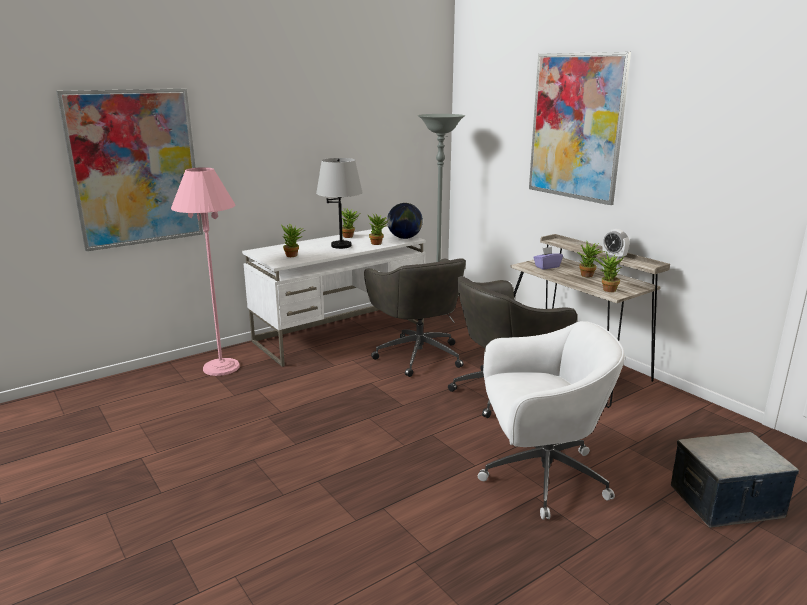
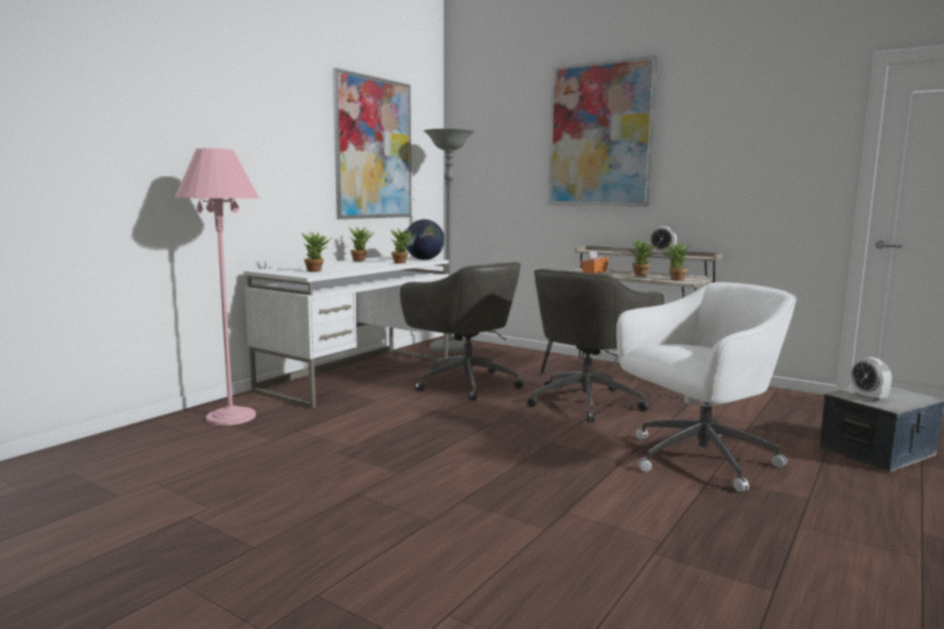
camera: 20 degrees left, 10 degrees down
(135, 168) = (118, 149): picture -> picture (373, 148)
(341, 245) = (362, 265): grey table lamp -> none
(547, 267) = (594, 272): purple tissue box -> orange tissue box
(715, 452) = (868, 397): none -> alarm clock

